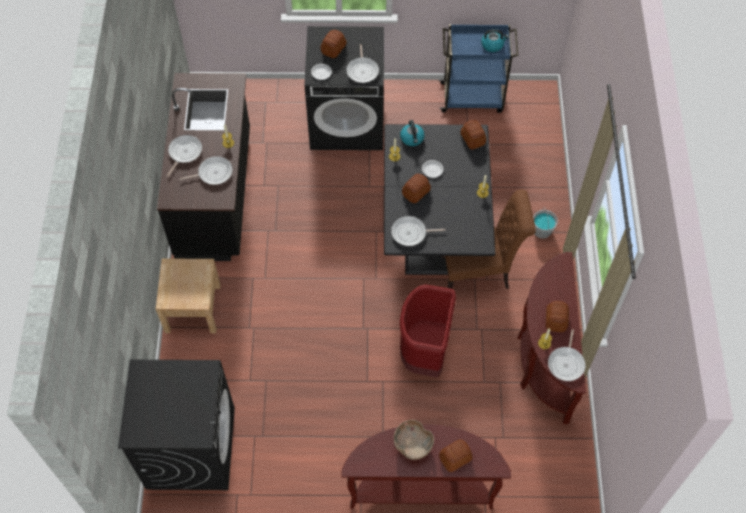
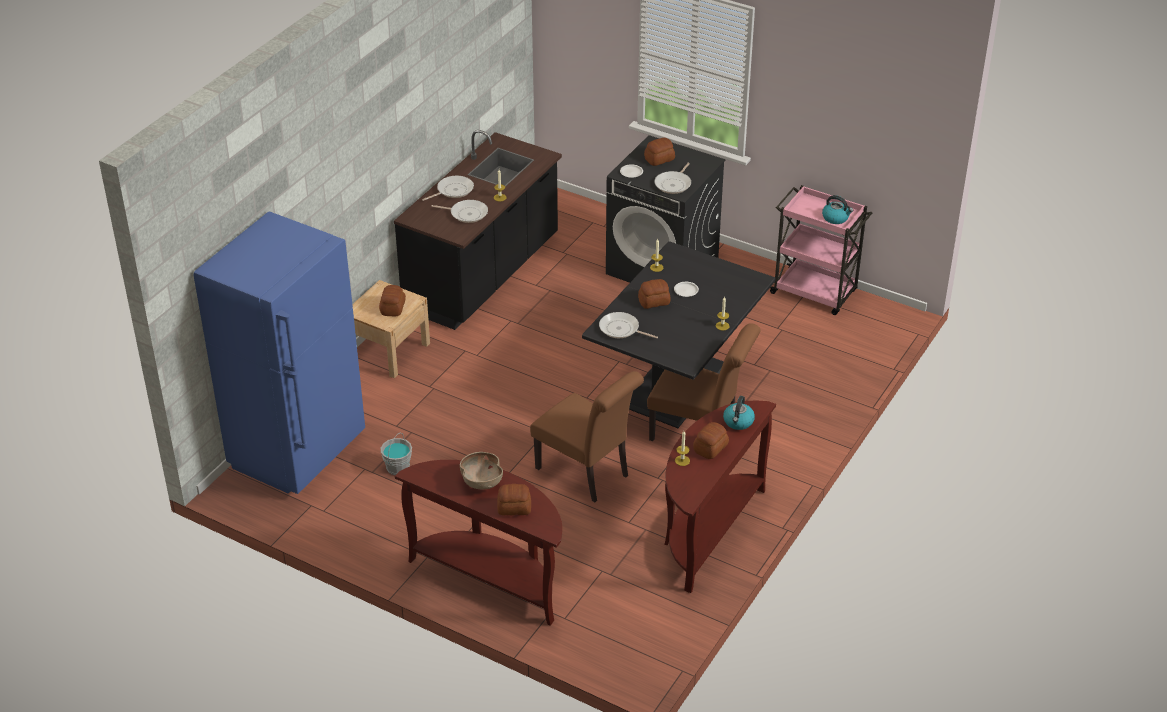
camera: 30 degrees right, 20 degrees down
(190, 447) = (298, 452): black washing machine -> blue fridge
(412, 138) = (686, 261): kettle -> kettle (738, 422)
(424, 352) = (587, 474): red trash can -> brown chair
(472, 139) = (749, 282): bread -> bread (392, 308)
(473, 97) = (815, 293): blue cart -> pink cart
(542, 231) = (798, 427): grey bucket -> grey bucket (398, 467)
(566, 363) = (691, 484): frying pan -> none

